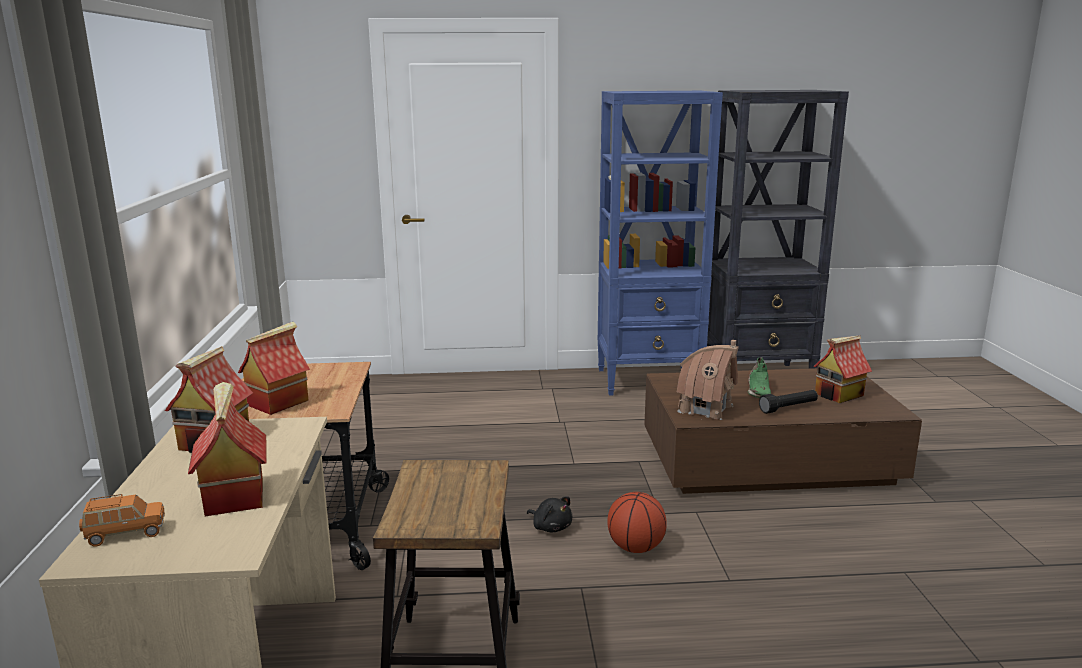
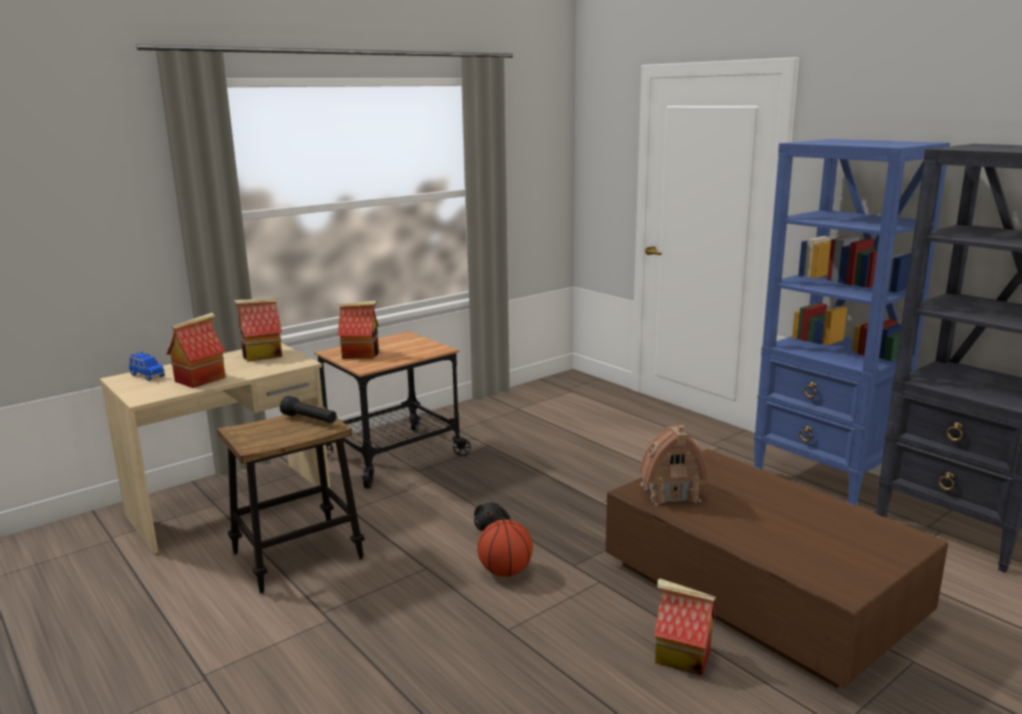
camera: 55 degrees right, 0 degrees up
(125, 534) = (147, 376): orange toy car -> blue toy car
(758, 391) = (760, 505): green shoe -> none
(788, 408) = (742, 529): black flashlight -> black flashlight (310, 420)
(839, 395) = (833, 548): toy house -> toy house (681, 657)

